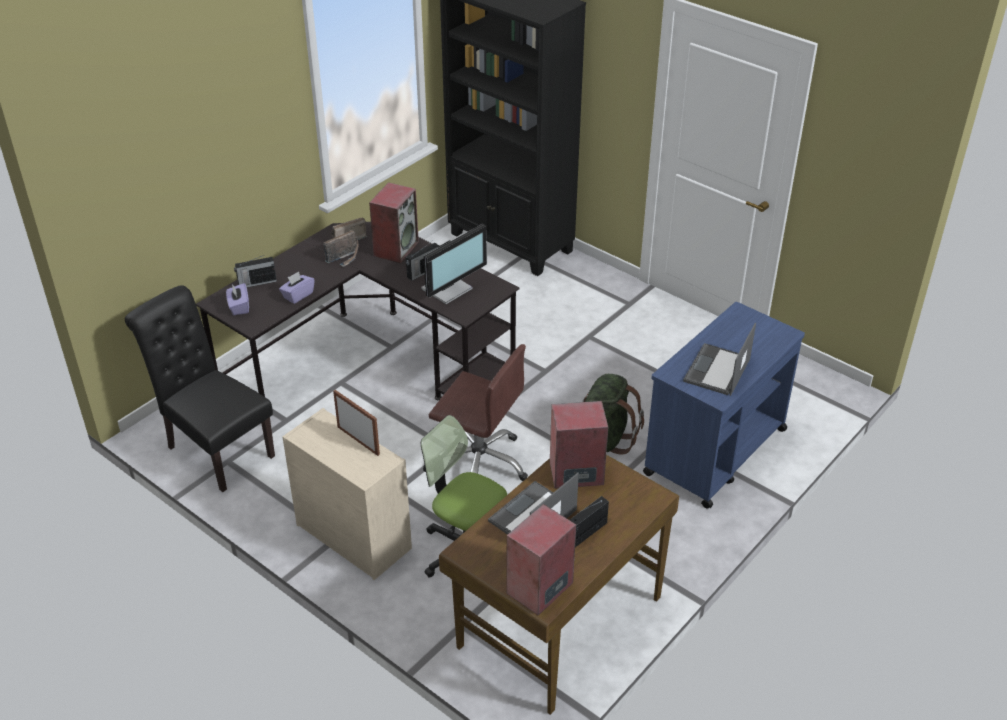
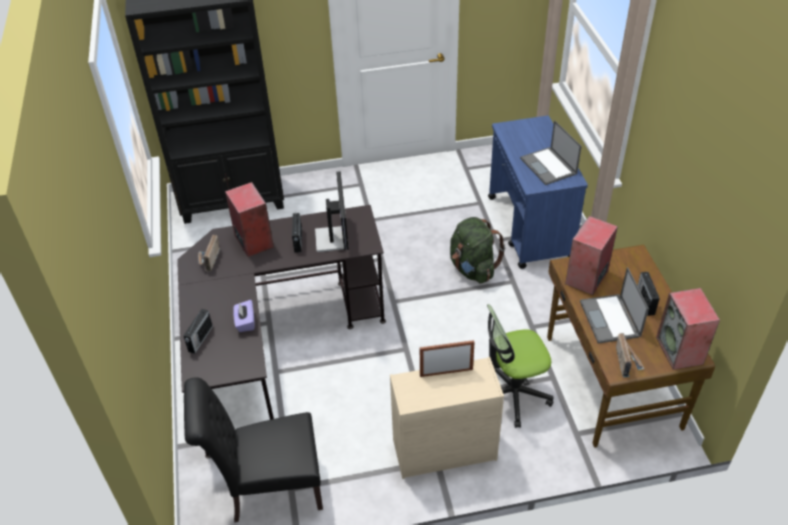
camera: 50 degrees left, 5 degrees up
(239, 307) = (219, 365): purple tissue box -> none
(345, 258) = (231, 273): radio -> radio (627, 361)
(480, 463) = (436, 341): brown office chair -> none

